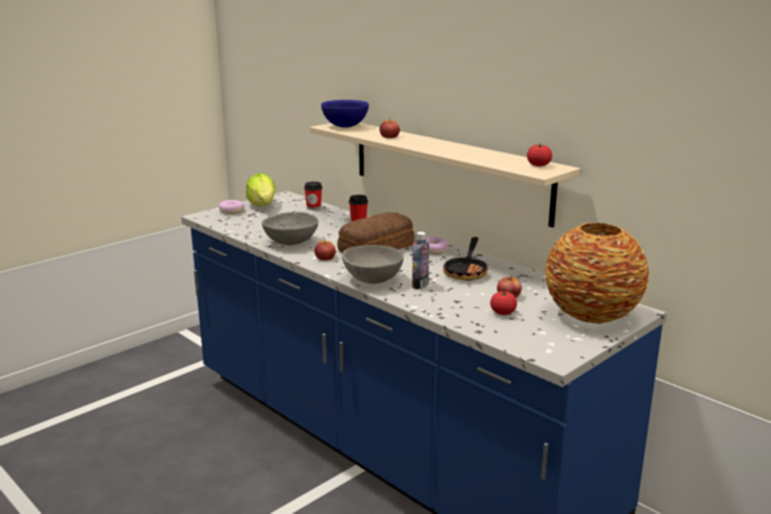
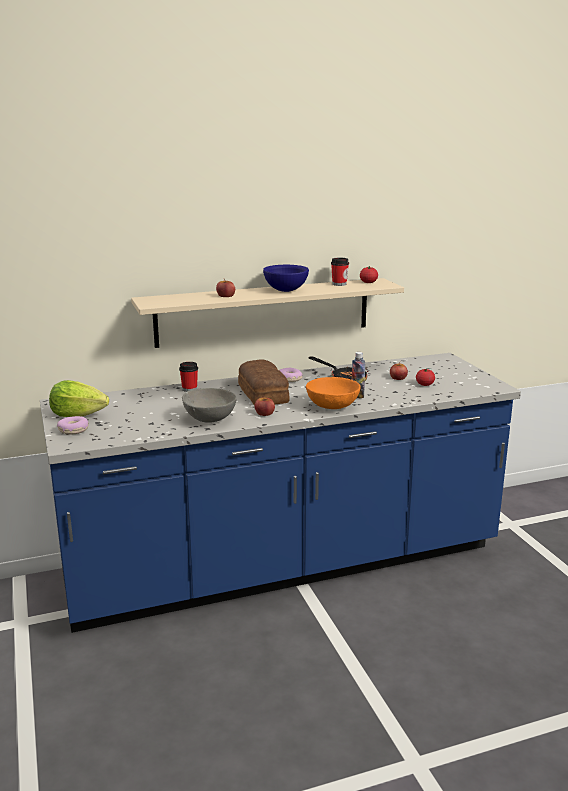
camera: 65 degrees left, 0 degrees up
(313, 208) = (120, 397): cup -> cup (339, 284)
(344, 126) = (161, 300): blue bowl -> blue bowl (285, 290)
(373, 280) = (333, 406): grey bowl -> orange bowl
(591, 315) = (444, 367): vase -> none

